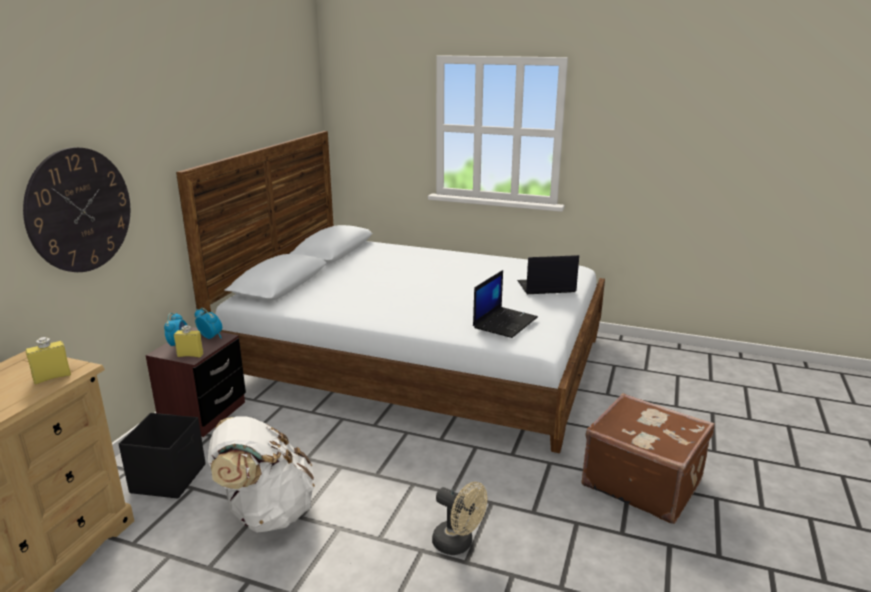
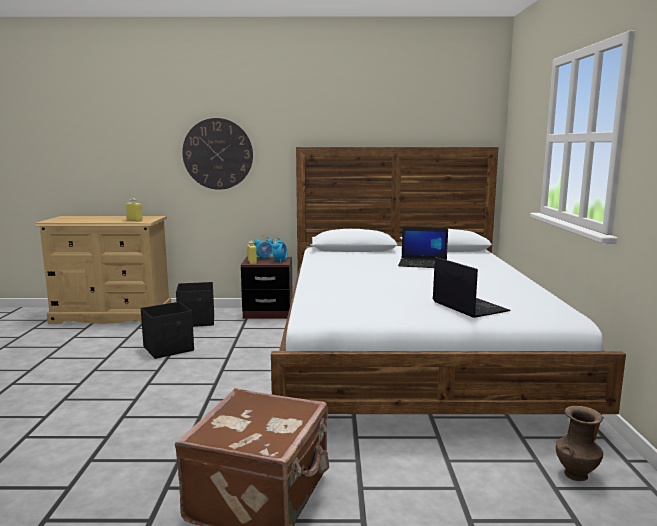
camera: 70 degrees right, 10 degrees down
(266, 513) = (169, 349): white backpack -> black storage box
(458, 544) = (143, 411): beige fan -> none
(505, 322) = (343, 298): laptop -> laptop (423, 264)
(632, 359) = (576, 474): none -> brown vase

